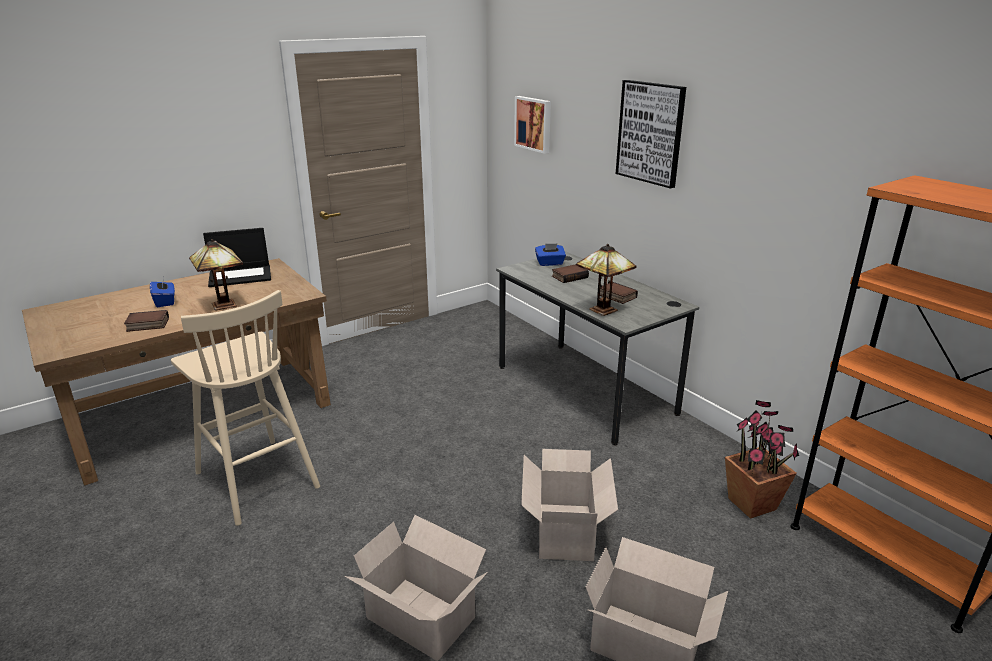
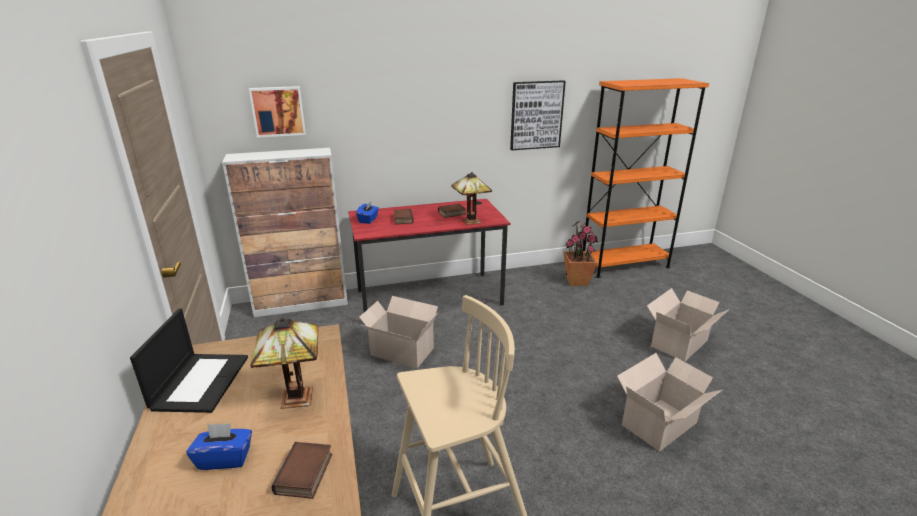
camera: 70 degrees left, 0 degrees up
(512, 327) = (302, 303): none -> cabinet
(565, 530) = (583, 345): cardboard box -> cardboard box (400, 351)
(584, 389) = (429, 297): grey desk -> red desk
(650, 133) = (423, 92): picture -> picture (536, 115)

